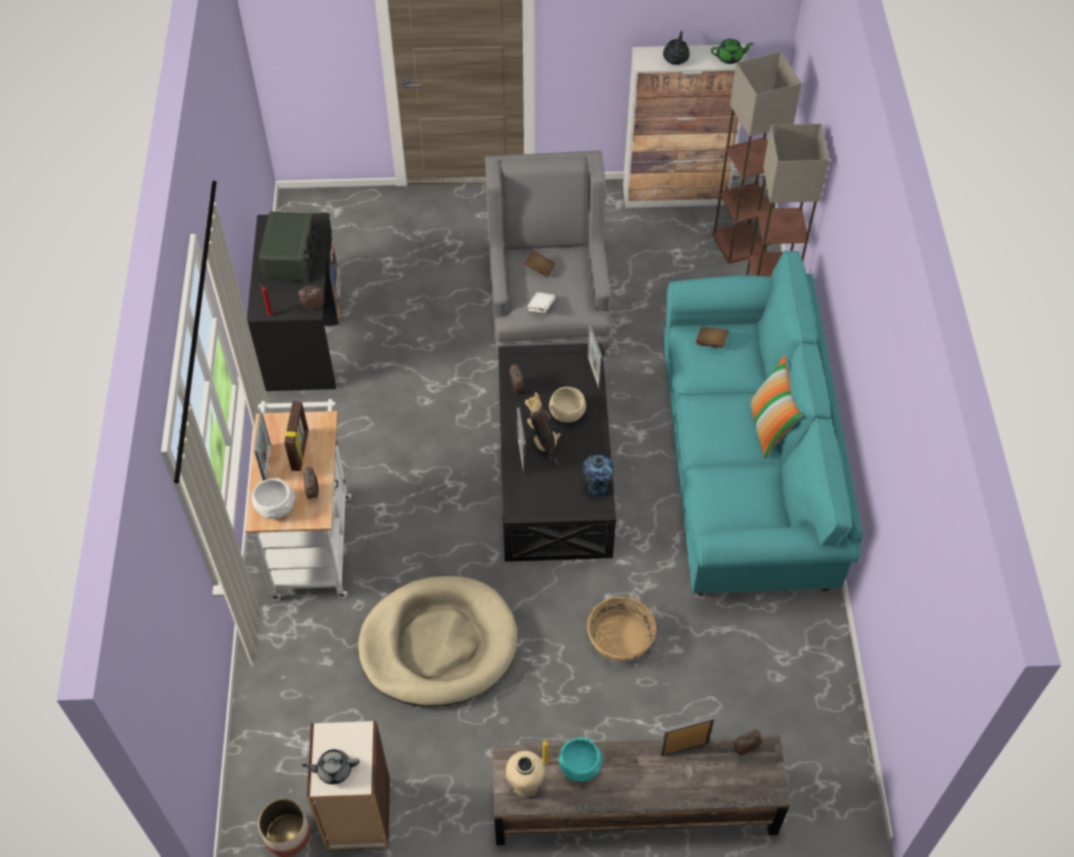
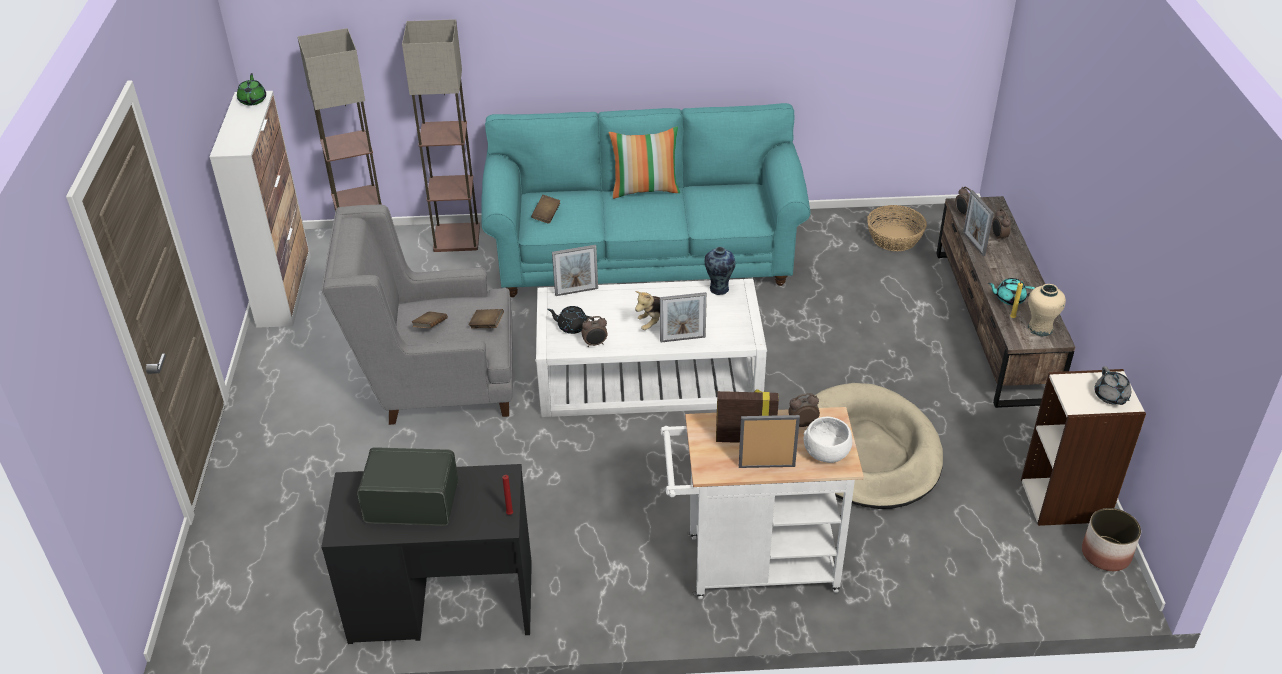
camera: 90 degrees left, 15 degrees down
(313, 306) = (500, 473): alarm clock -> alarm clock (998, 237)
(541, 307) = (487, 325): white book -> brown book
(555, 470) = (649, 374): black coffee table -> white coffee table
(567, 413) = (628, 309): beige bowl -> none
(579, 765) = (1009, 298): turquoise bowl -> turquoise teapot
(620, 638) = (835, 331): basket -> basket (894, 238)
(676, 58) = (240, 130): black teapot -> black teapot (572, 326)

